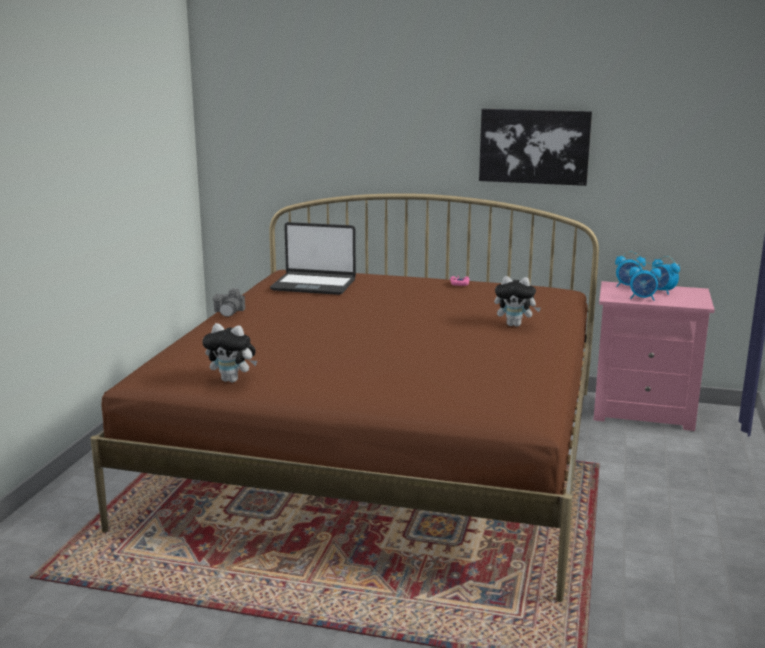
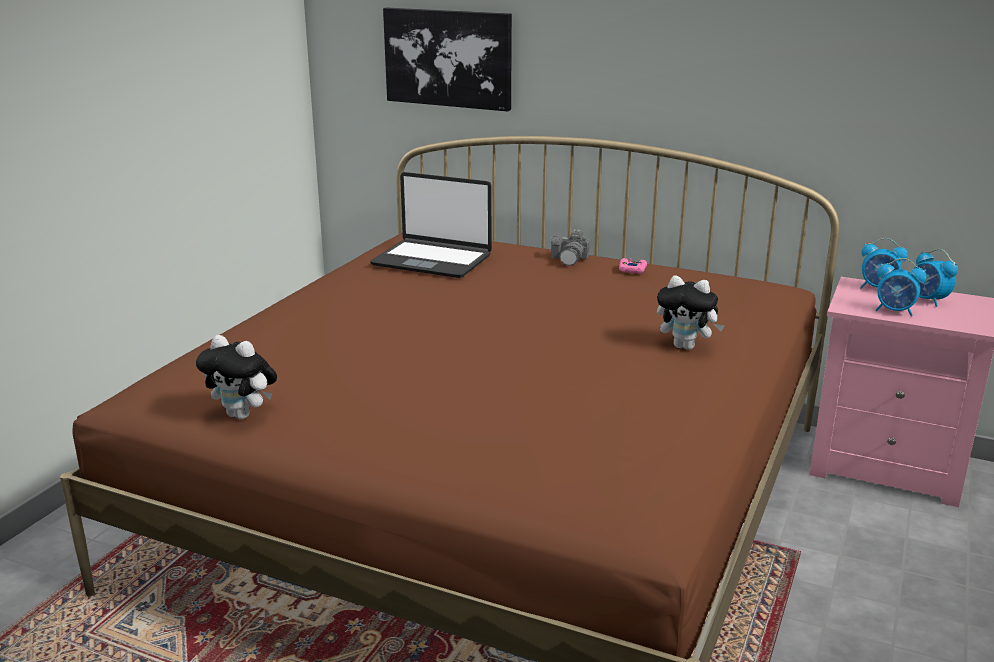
camera: 10 degrees right, 5 degrees up
(229, 312) = (301, 297): camera -> camera (570, 259)
(534, 146) = (754, 77): picture -> picture (448, 58)

